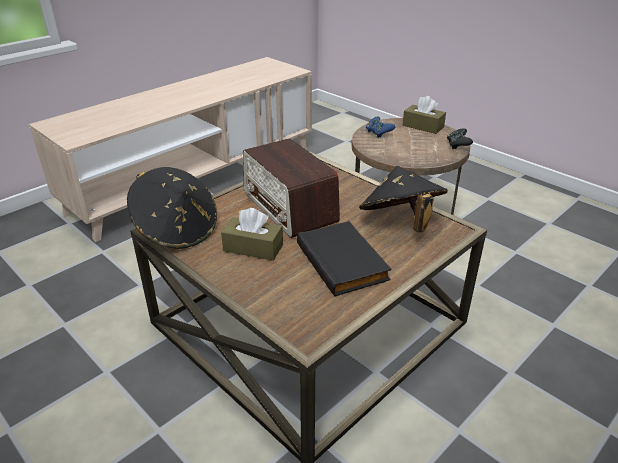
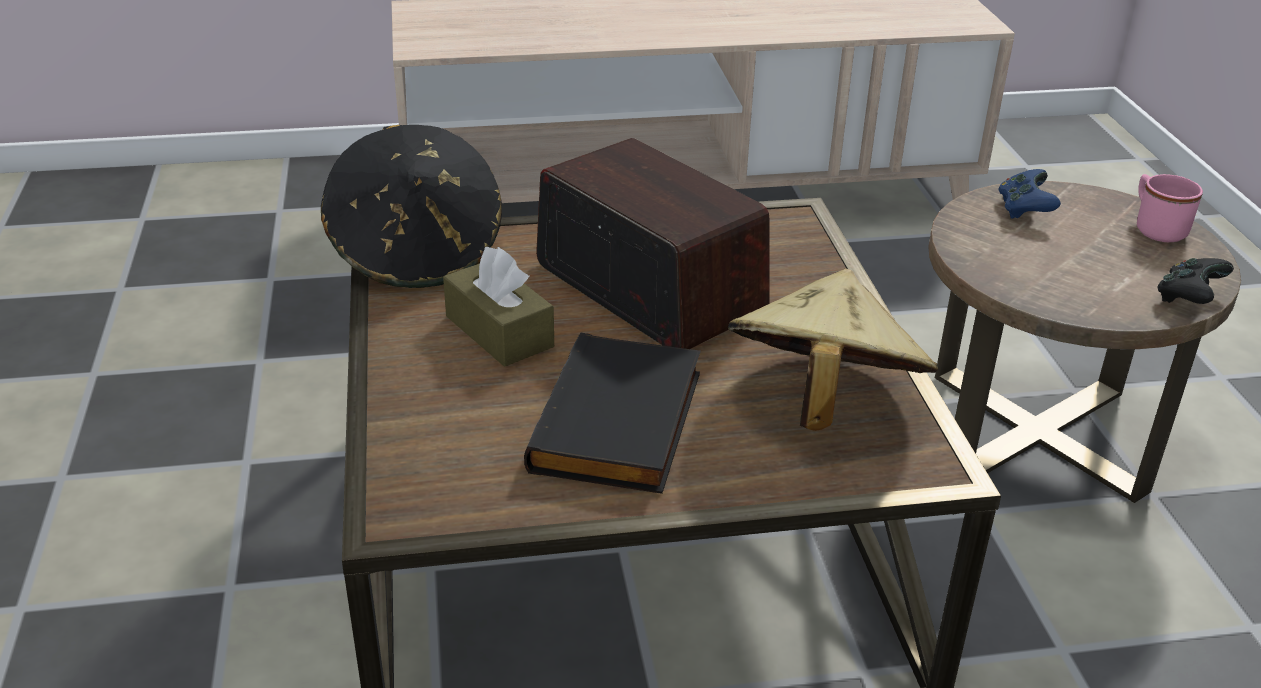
camera: 35 degrees right, 0 degrees up
(289, 207) = (648, 288): radio -> radio turned 135 degrees clockwise
(400, 223) = (822, 401): black hat -> beige hat
(423, 126) = (1155, 228): brown tissue box -> pink mug

